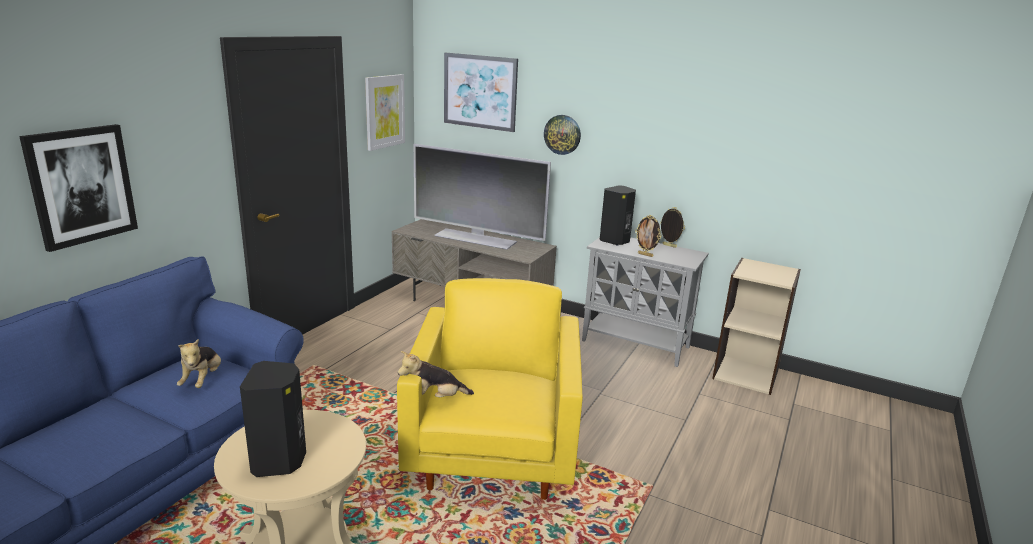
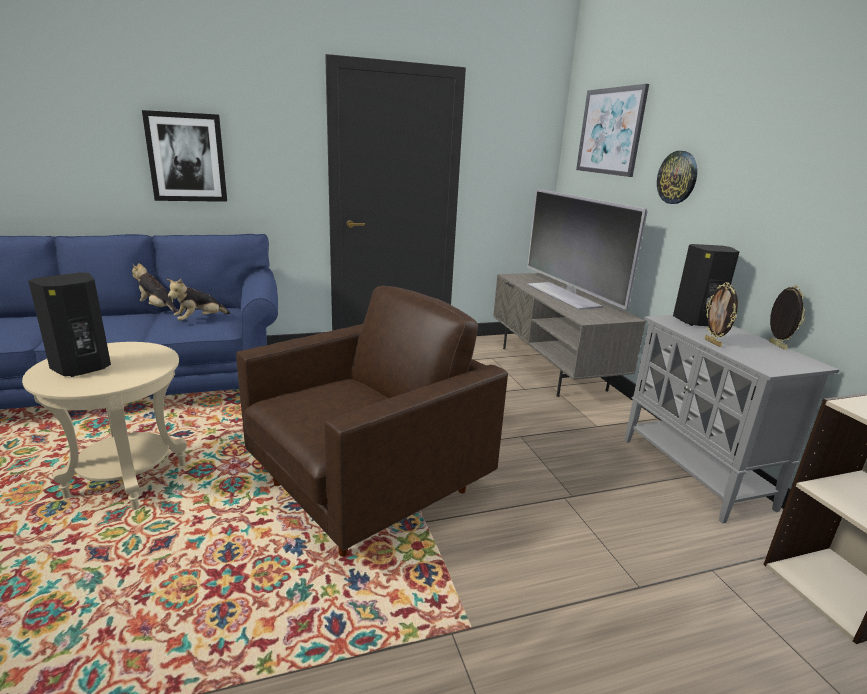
camera: 45 degrees right, 0 degrees up
(384, 111) = (515, 153): picture -> none
(433, 399) = (282, 389): plush toy -> plush toy (158, 309)
(493, 454) = (368, 489): yellow armchair -> brown armchair

